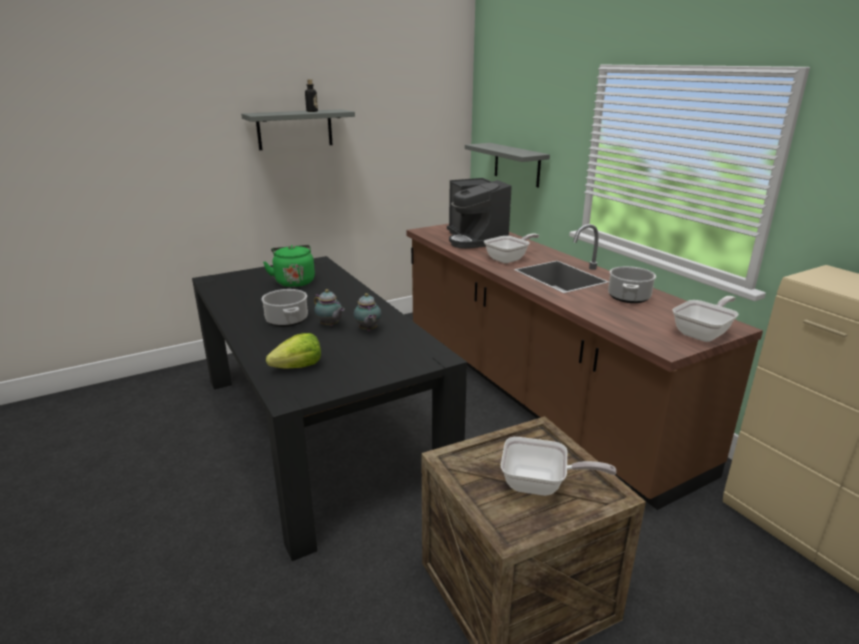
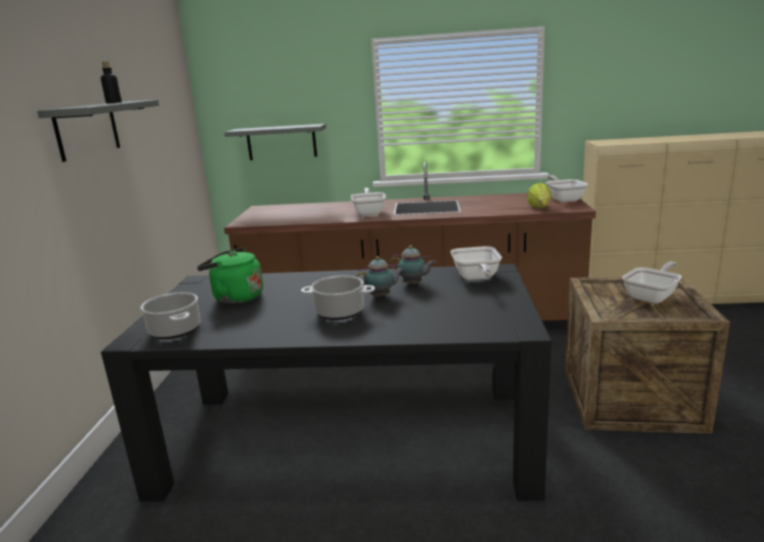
camera: 55 degrees left, 5 degrees down
(298, 367) = (460, 319): lettuce -> lettuce (539, 208)
(405, 352) = (476, 278): none -> frying pan
(476, 239) = (304, 213): coffee machine -> none
(628, 297) = (490, 201): cooking pot -> cooking pot (174, 330)

